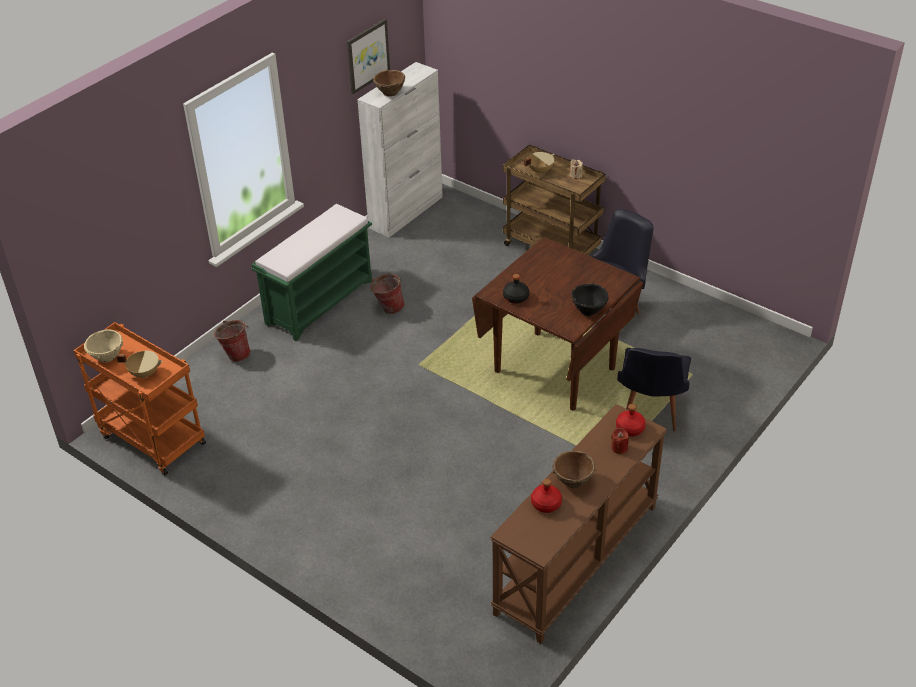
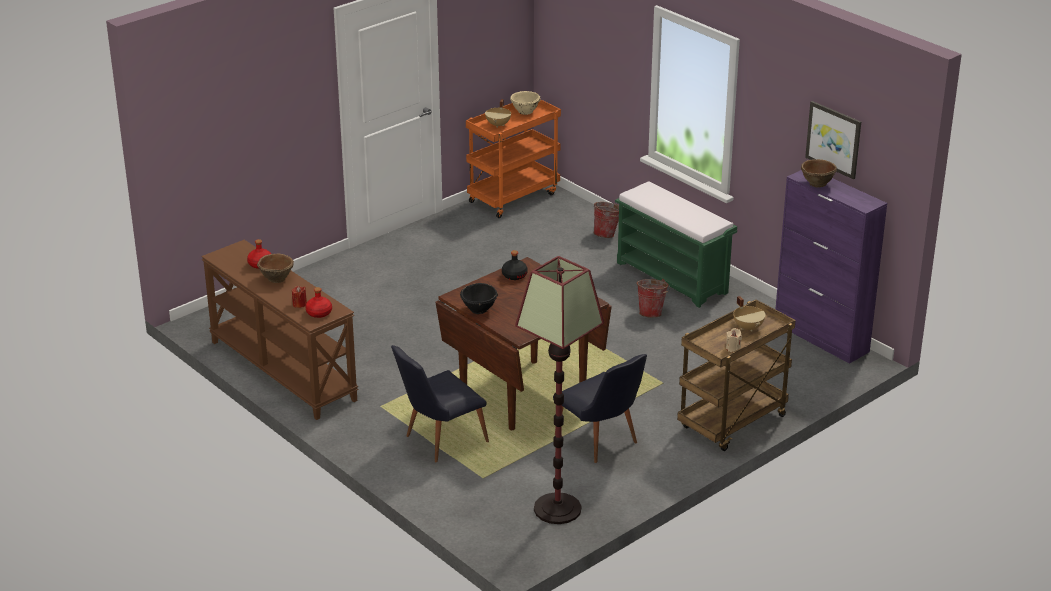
camera: 100 degrees right, 10 degrees down
(406, 212) = (821, 337): white cabinet -> purple cabinet
(650, 412) = (439, 440): black chair -> black chair turned 60 degrees counterclockwise
(712, 325) = (557, 509): none -> floor lamp

